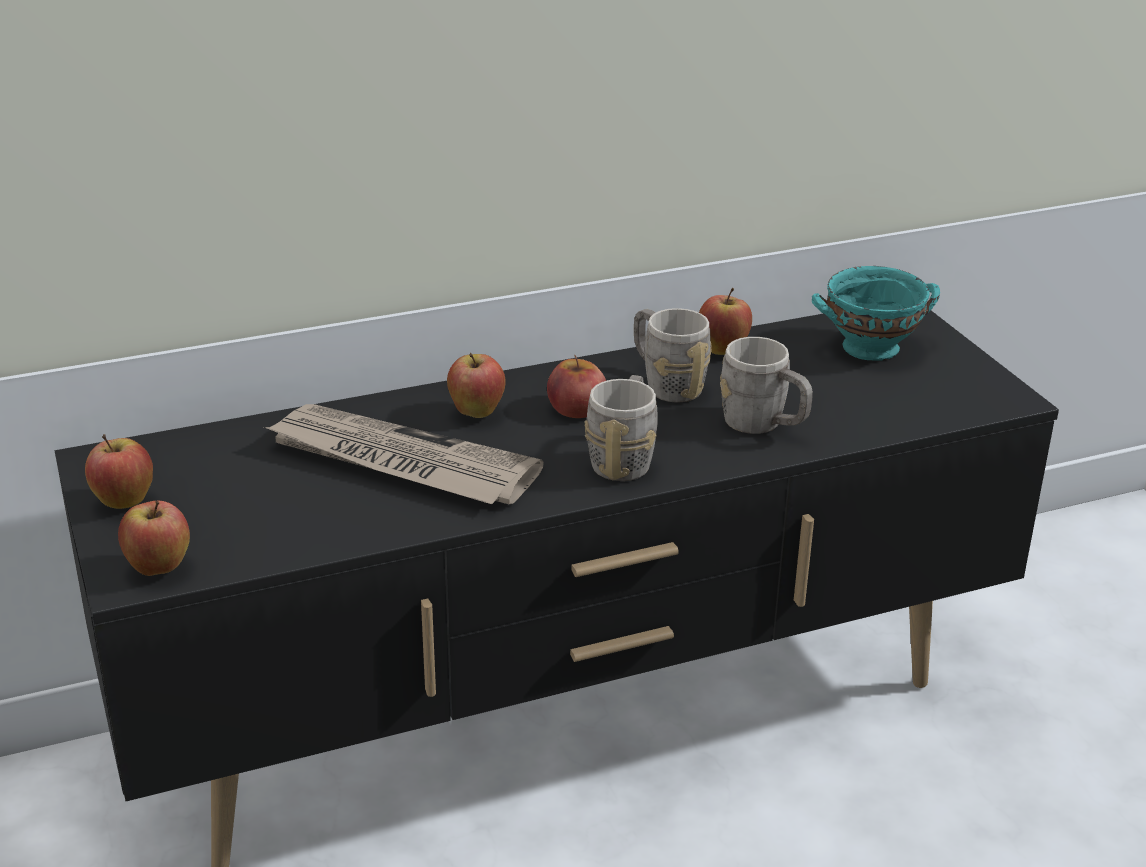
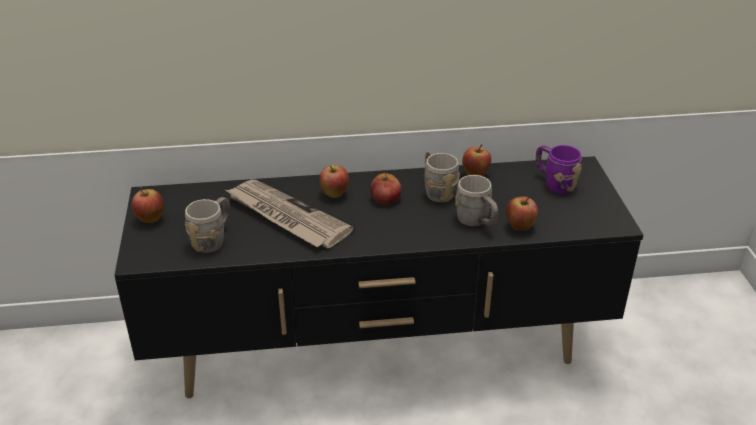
camera: 15 degrees right, 5 degrees up
(159, 569) = (152, 257): apple -> apple (520, 227)
(624, 458) = (396, 230): grey mug -> grey mug (213, 239)
(868, 347) = (554, 183): turquoise bowl -> purple mug

